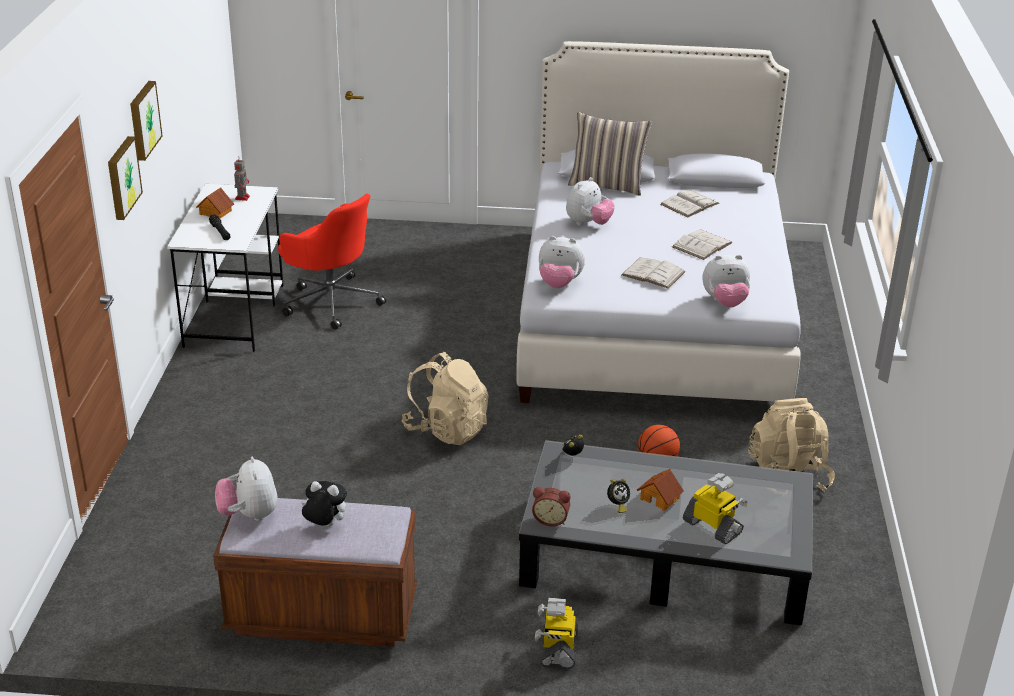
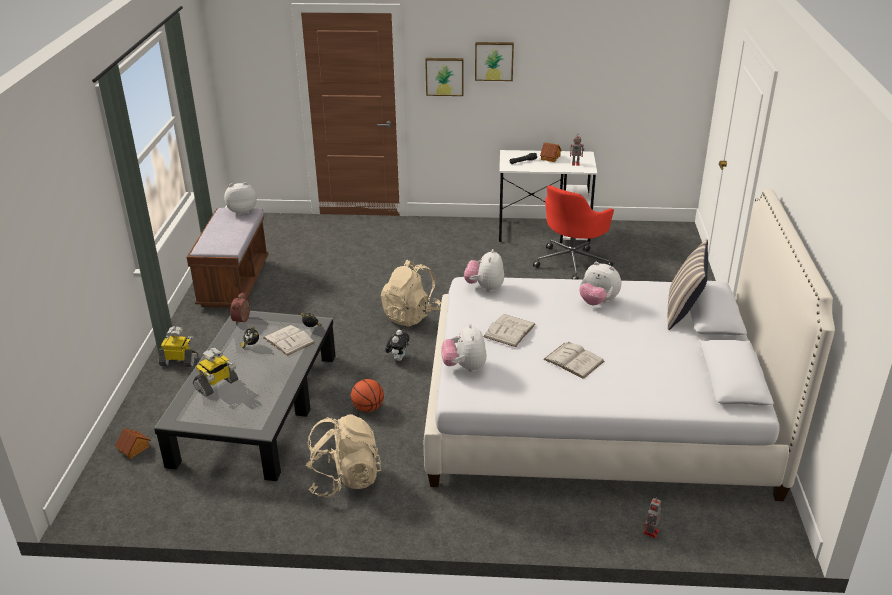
camera: 90 degrees right, 0 degrees up
(324, 525) = (226, 230): plush toy -> plush toy (398, 358)
(660, 498) = (255, 363): toy house -> toy house (134, 449)
(689, 204) = (662, 358): white book -> white book (288, 340)
(816, 305) = (650, 533): none -> toy robot

